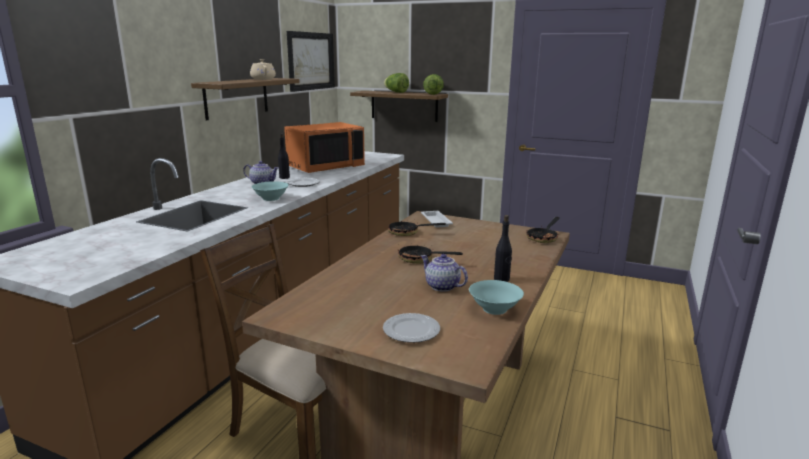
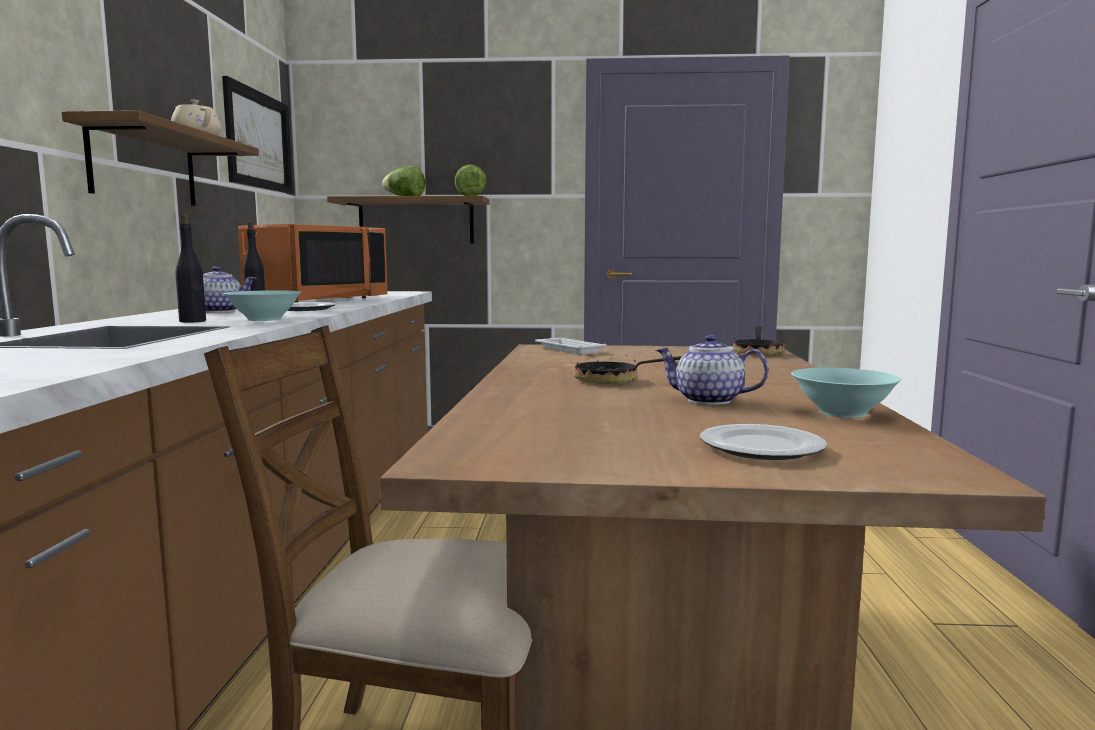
camera: 20 degrees left, 10 degrees down
(408, 233) = (544, 361): frying pan -> none
(501, 279) = (785, 387): black bottle -> black bottle (193, 321)

